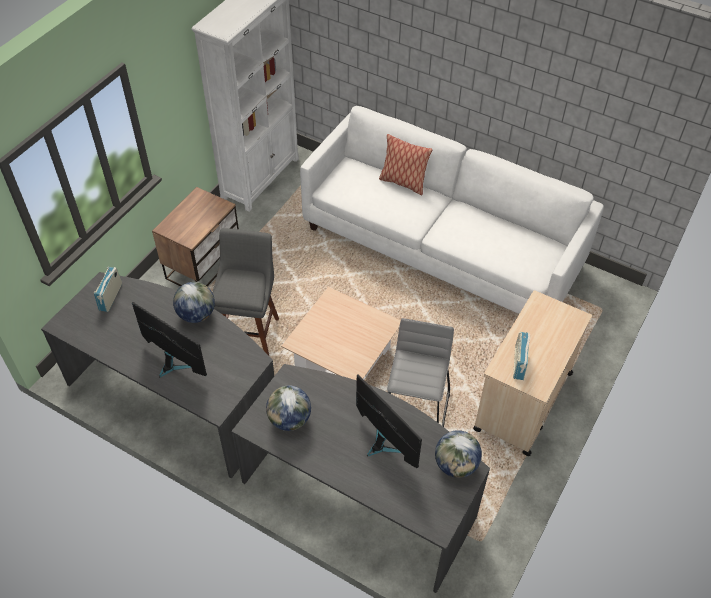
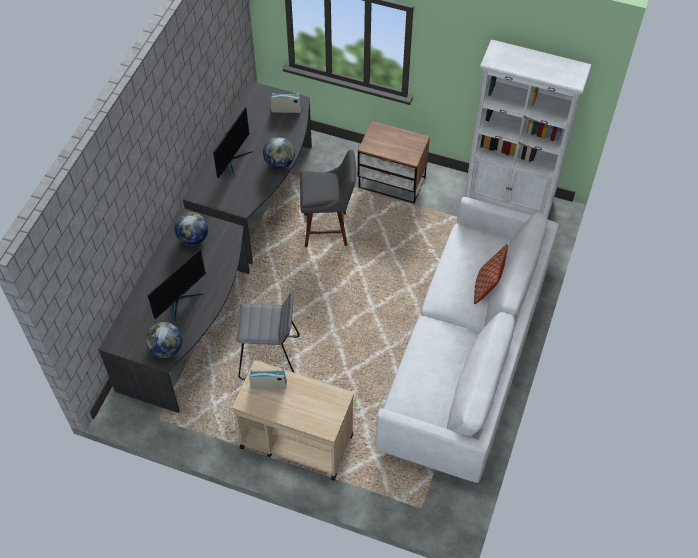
camera: 80 degrees right, 5 degrees up
(343, 356) = (317, 298): beige coffee table -> none

